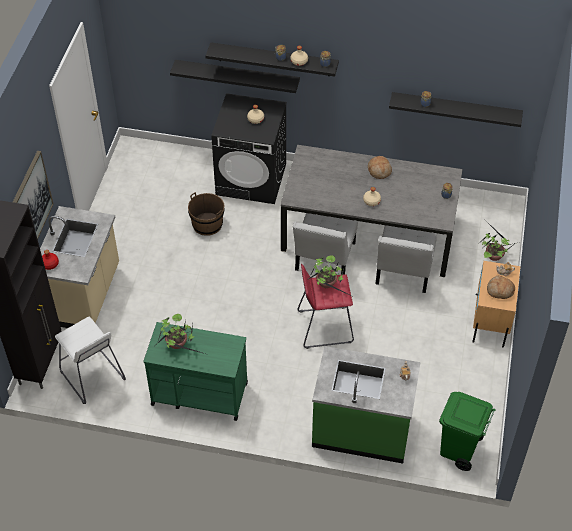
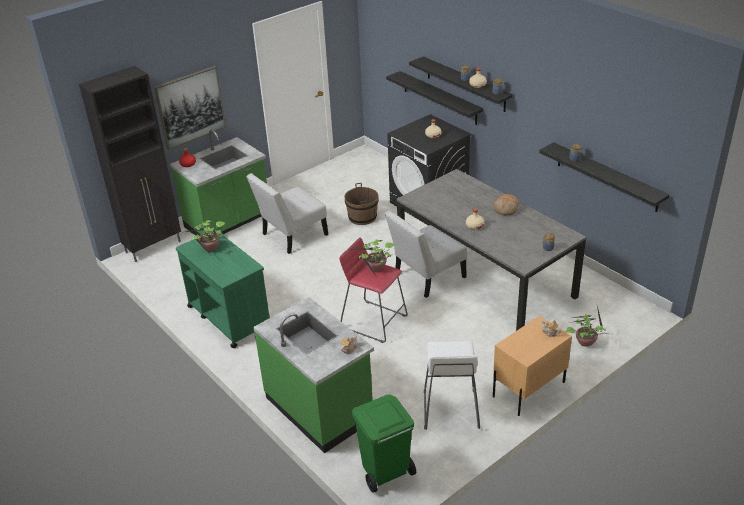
camera: 40 degrees right, 15 degrees down
(84, 295) = (228, 222): beige counter -> green counter
(92, 376) = (174, 270): white stool -> white stool (450, 409)
(403, 272) = (485, 315): white chair -> white chair (291, 236)
(500, 291) = (529, 344): bread -> none

